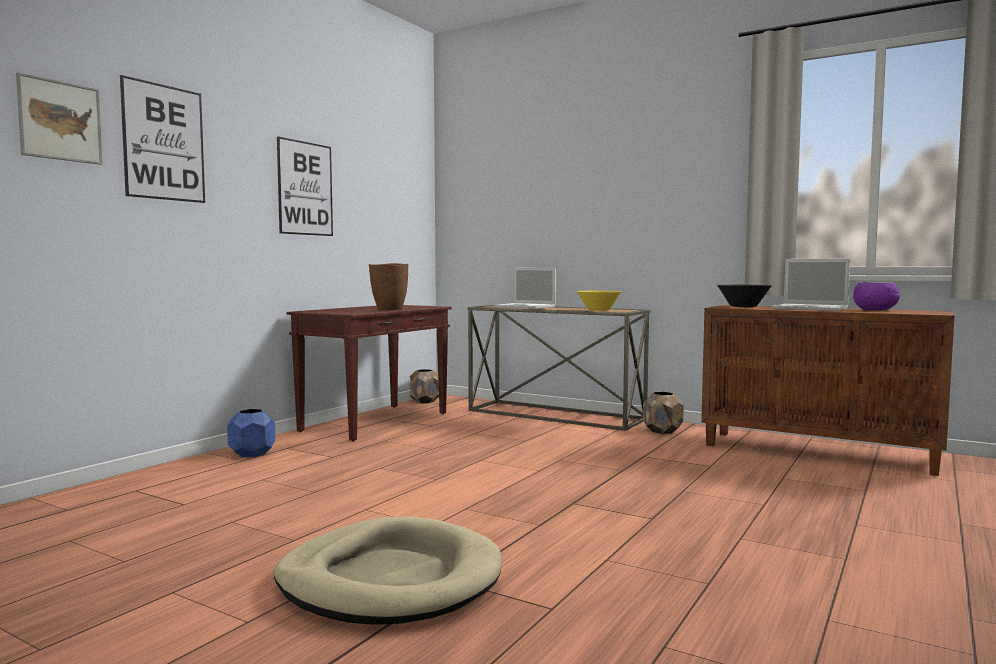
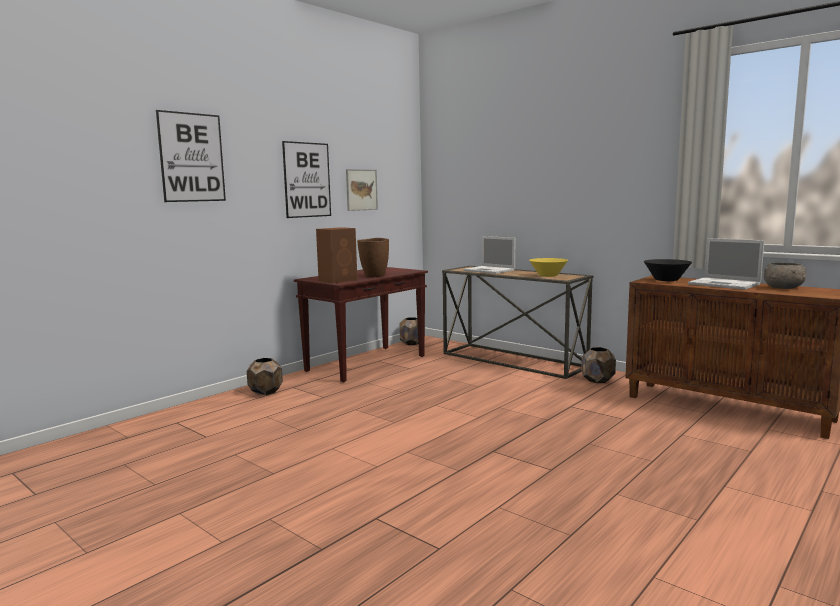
camera: 10 degrees right, 5 degrees up
(60, 121) = (113, 151): picture -> picture (361, 189)
(251, 454) = (265, 392): blue planter -> brown planter
(347, 312) = (338, 280): none -> brown speaker
(390, 579) = (330, 513): beige dog bed -> none
(875, 310) = (783, 288): purple bowl -> grey bowl

